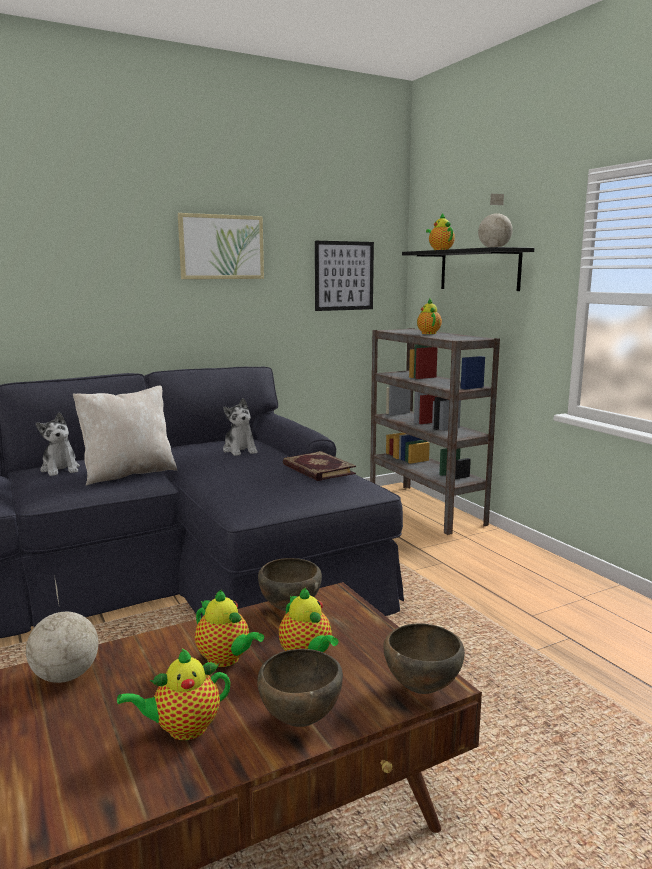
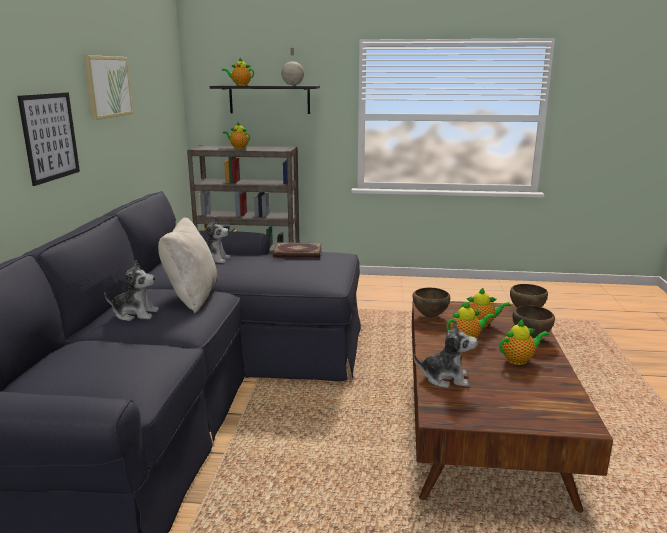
camera: 55 degrees left, 5 degrees up
(66, 676) = (445, 378): globe -> plush toy
(183, 729) = (519, 360): teapot -> teapot turned 120 degrees counterclockwise
(344, 276) = (162, 106): picture -> picture (50, 137)

